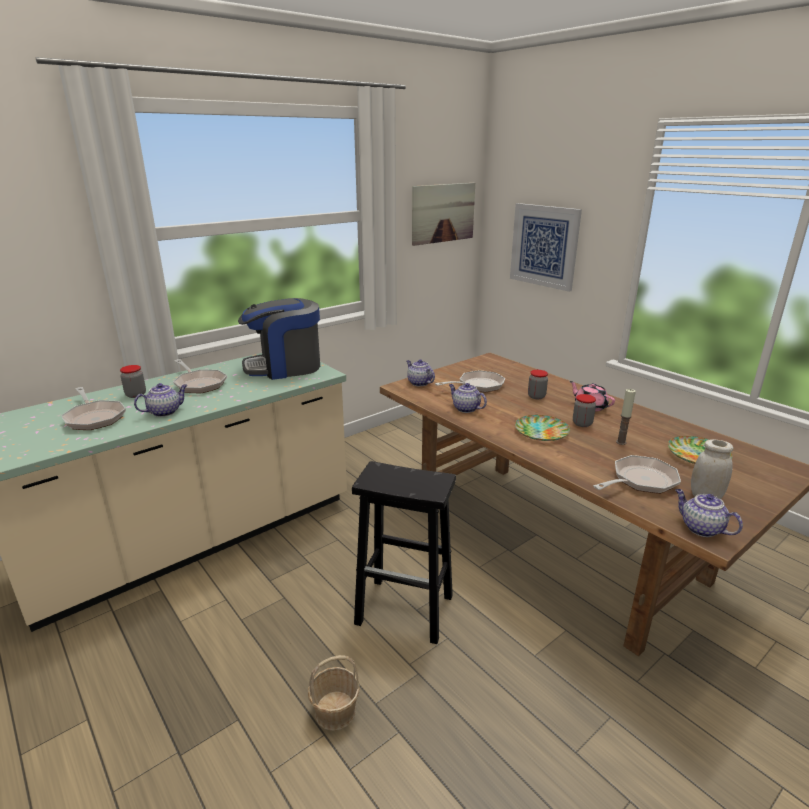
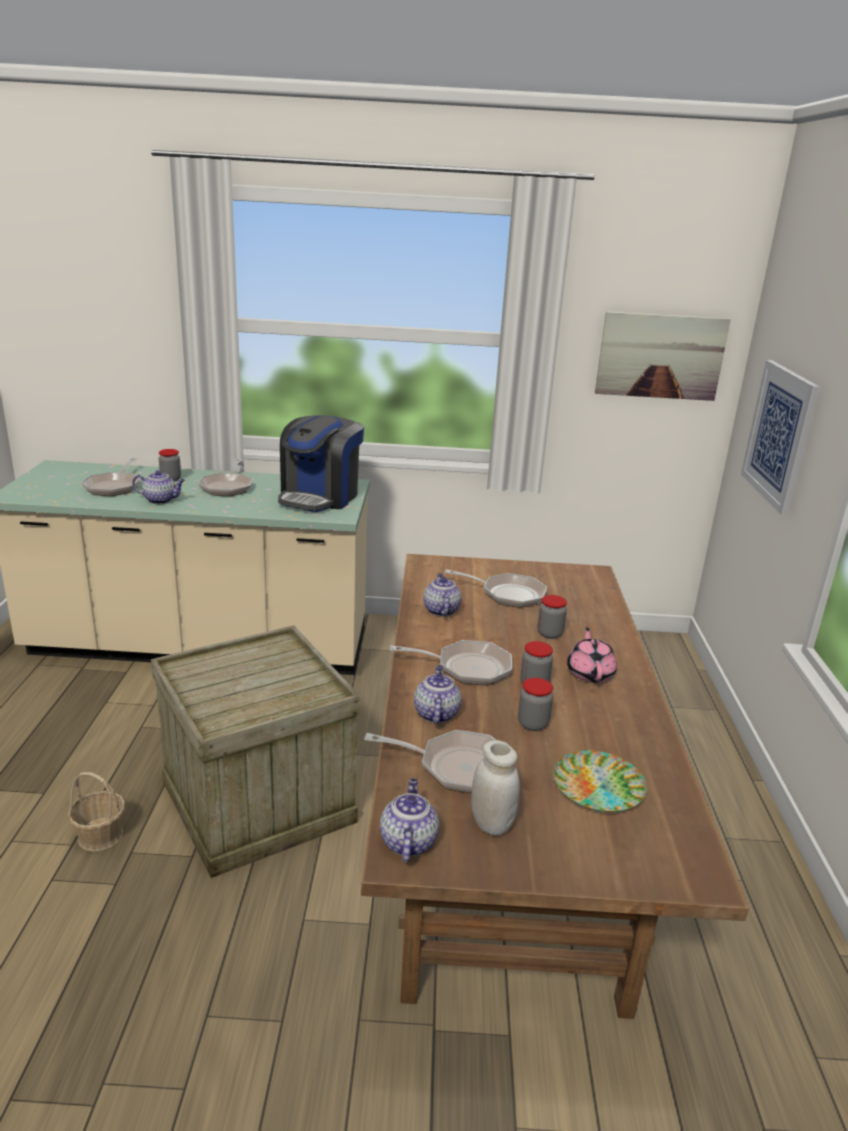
camera: 40 degrees right, 0 degrees up
(284, 367) = (320, 497): coffee machine -> coffee machine turned 90 degrees counterclockwise
(406, 610) = (261, 802): black stool -> crate
(419, 383) = (451, 566): teapot -> teapot (435, 713)
(541, 431) = (467, 668): plate -> frying pan
(621, 442) = (533, 724): candle -> jar

